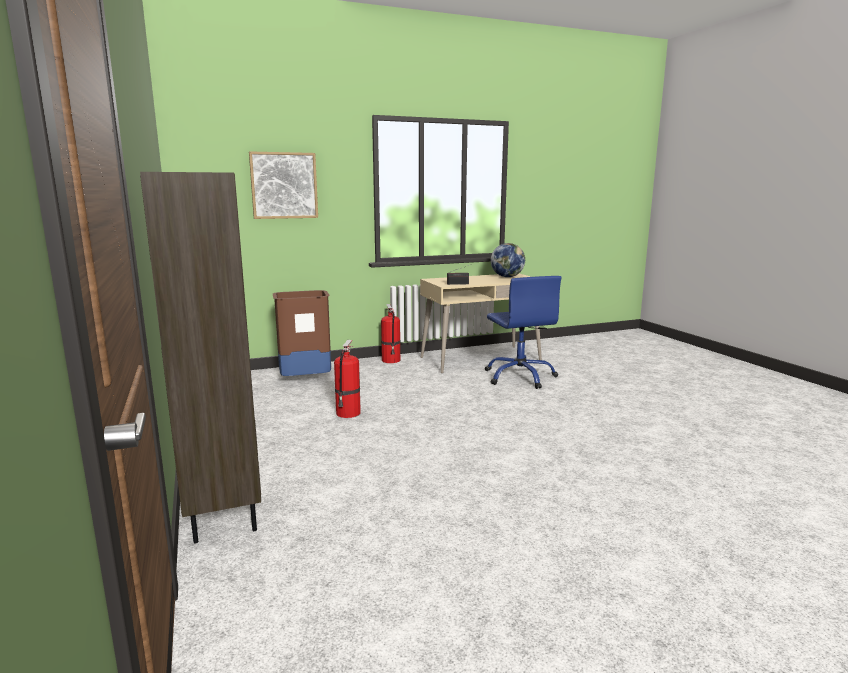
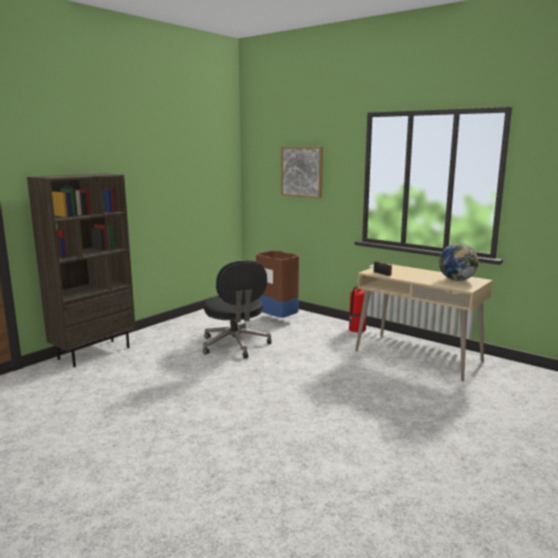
camera: 60 degrees right, 0 degrees up
(348, 413) = (235, 345): fire extinguisher -> black office chair
(520, 377) = (397, 381): blue office chair -> none

